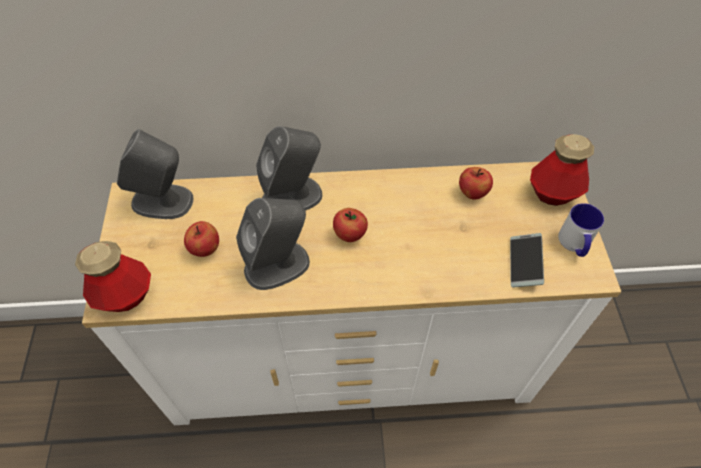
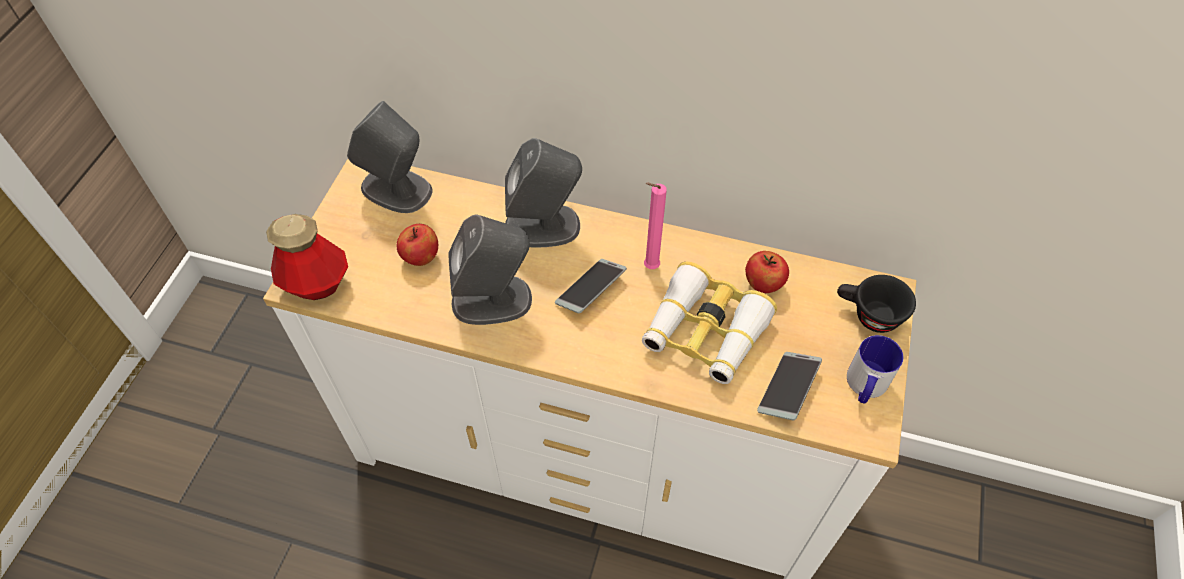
camera: 20 degrees right, 0 degrees up
(350, 234) = (590, 290): apple -> phone
(385, 205) = (649, 267): none -> pink candle
(447, 240) = (704, 332): none -> binoculars
(553, 193) = (868, 315): bottle -> black cup

